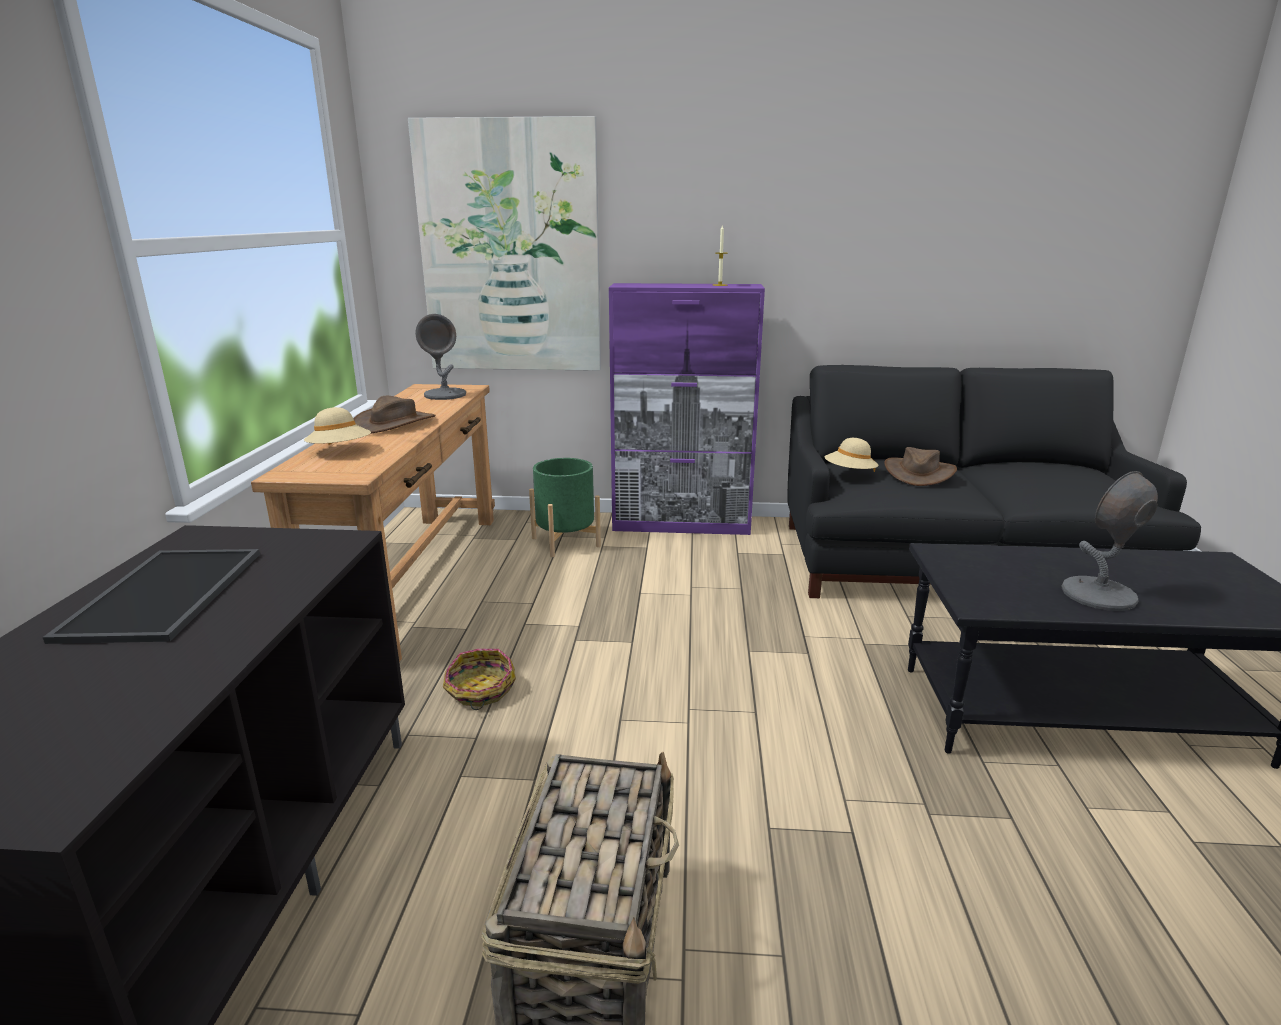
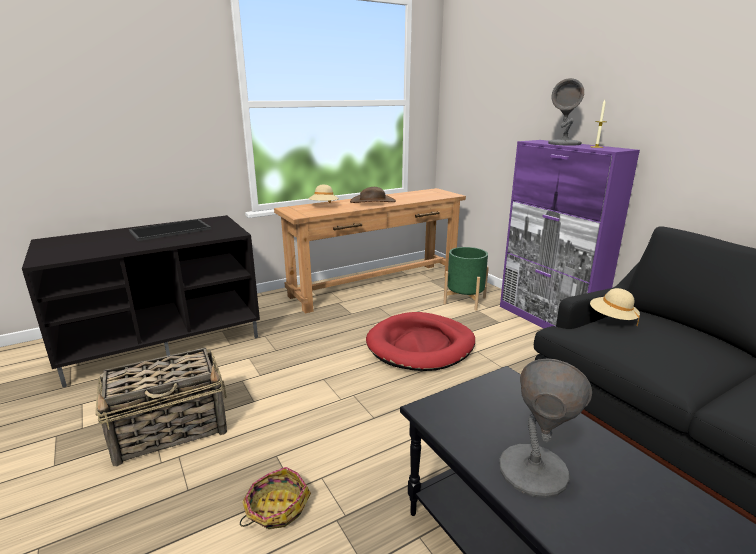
camera: 55 degrees right, 0 degrees up
(445, 395) = (431, 195): grey table lamp -> grey table lamp (564, 143)
(480, 690) = (309, 336): basket -> basket (276, 508)
(510, 250) = (493, 114): picture -> none
(631, 614) = (421, 345): none -> red dog bed
(918, 473) = (676, 343): brown hat -> none

